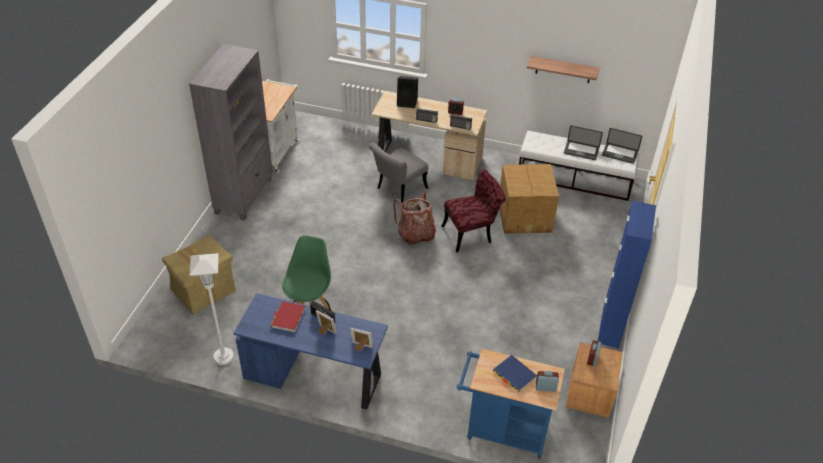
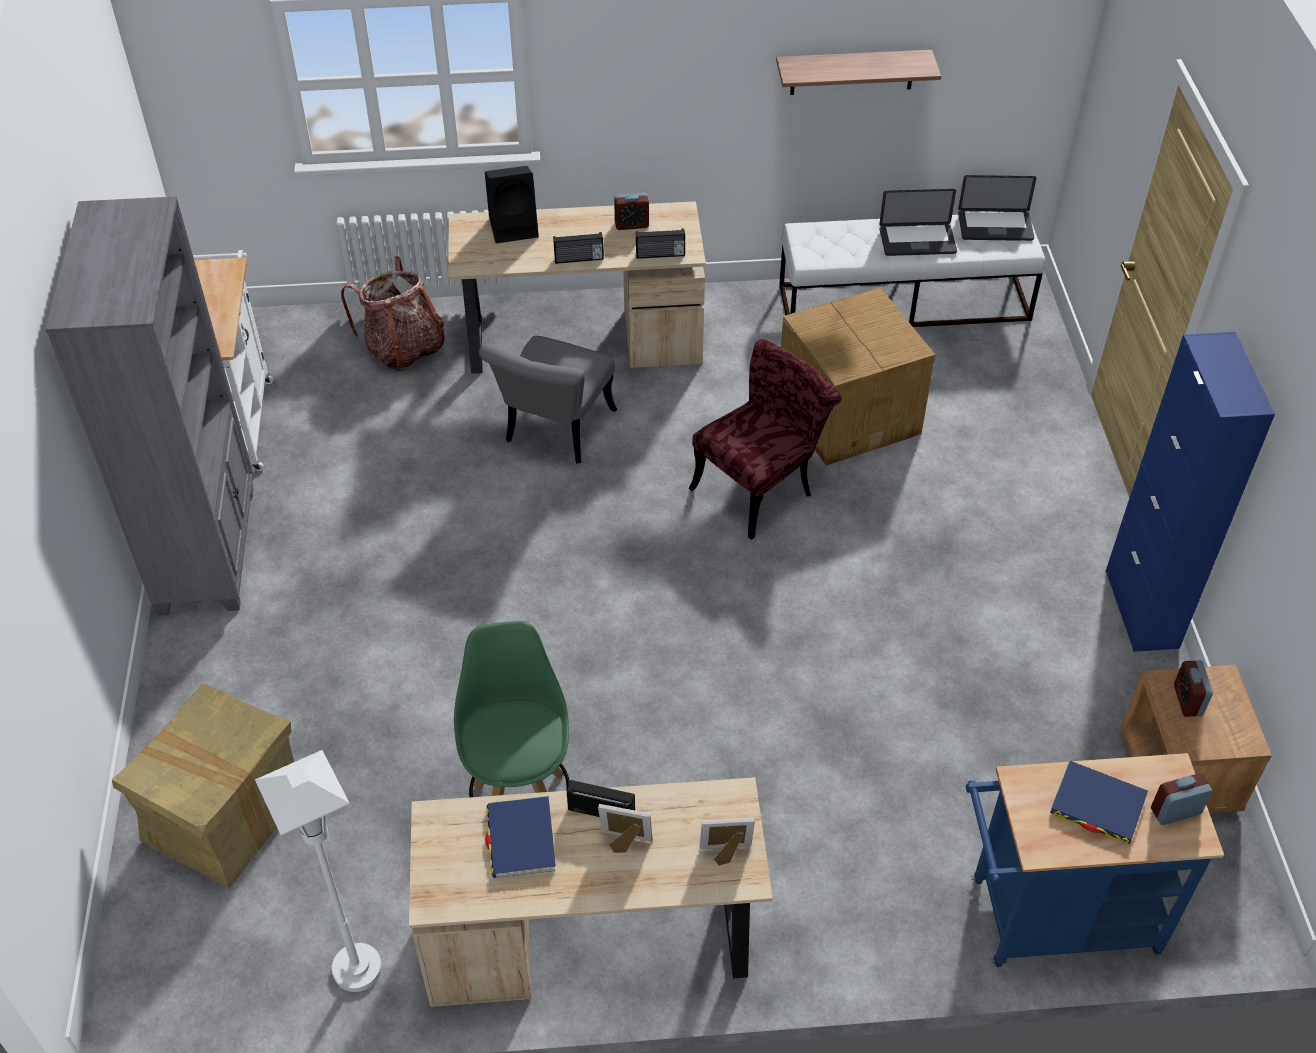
camera: 20 degrees left, 5 degrees up
(288, 318) = (521, 839): red book -> blue book
(315, 376) = (593, 939): blue desk -> beige desk
(415, 234) = (644, 525): backpack -> backpack (403, 349)

